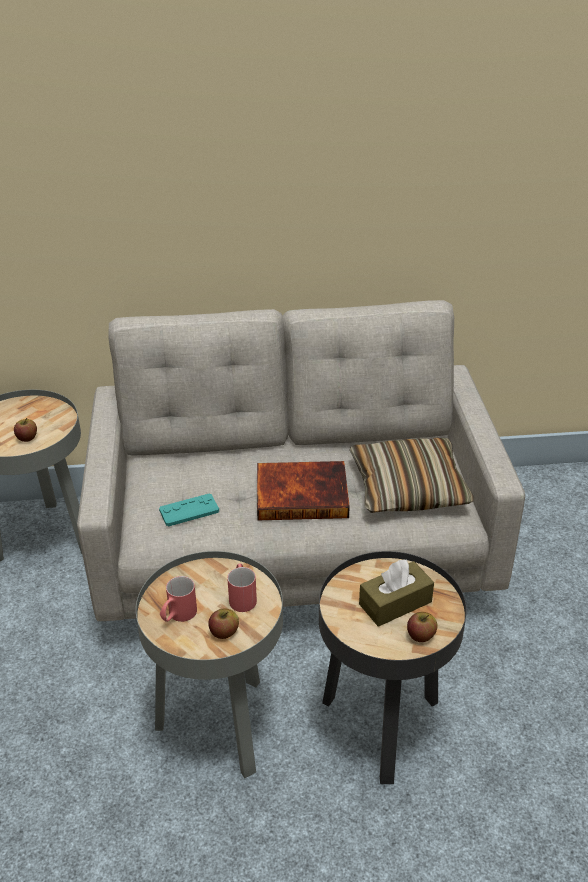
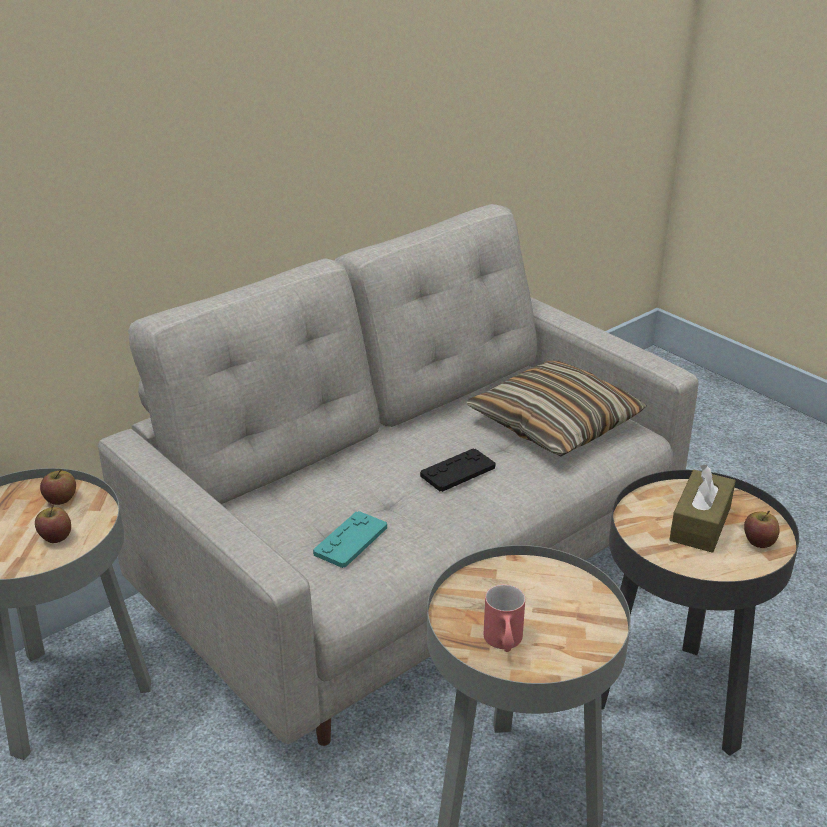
camera: 35 degrees left, 5 degrees down
(224, 632) = (573, 633): apple -> apple (61, 499)
(242, 596) = (547, 589): red mug -> none
(302, 494) = (458, 471): book -> black game controller

